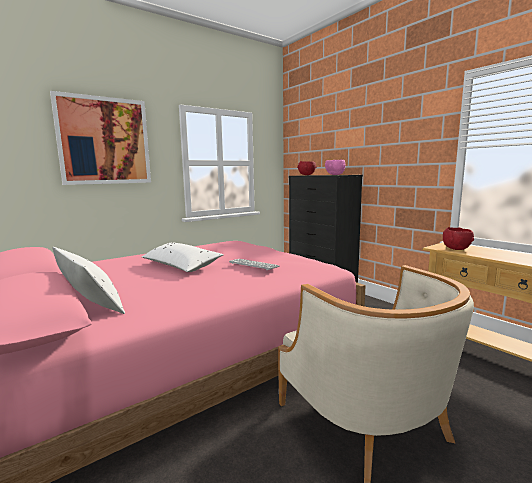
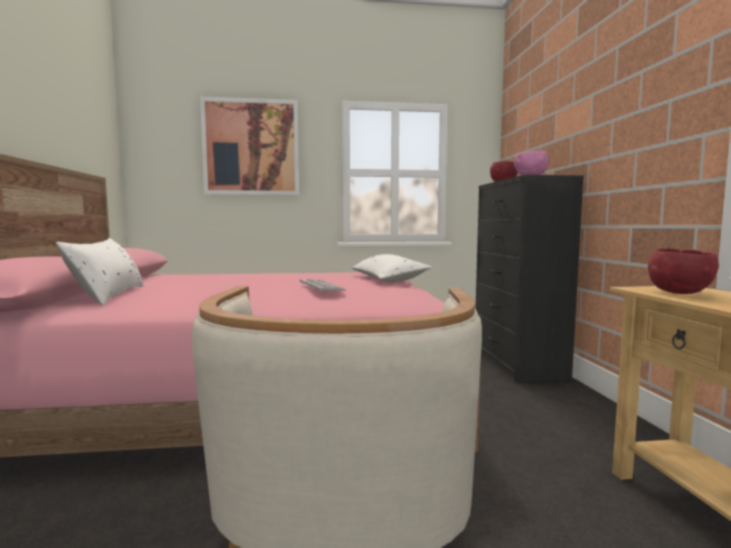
camera: 30 degrees right, 5 degrees down
(181, 265) = (258, 282): white pillow -> white pillow (387, 279)

